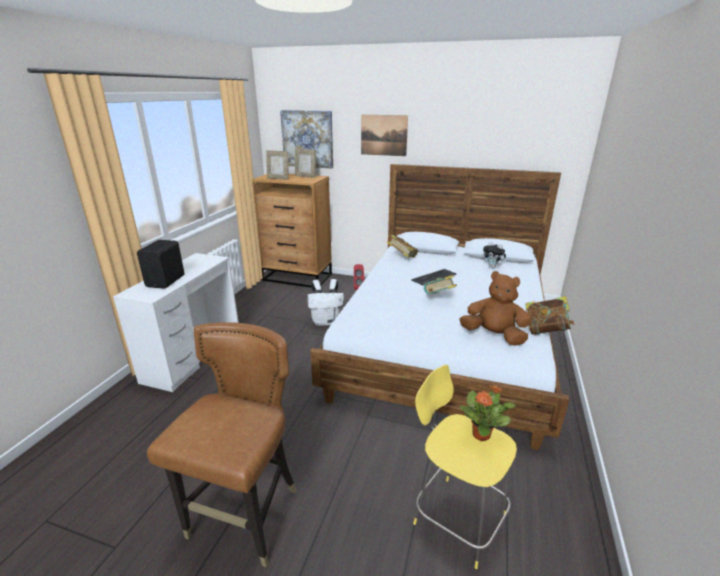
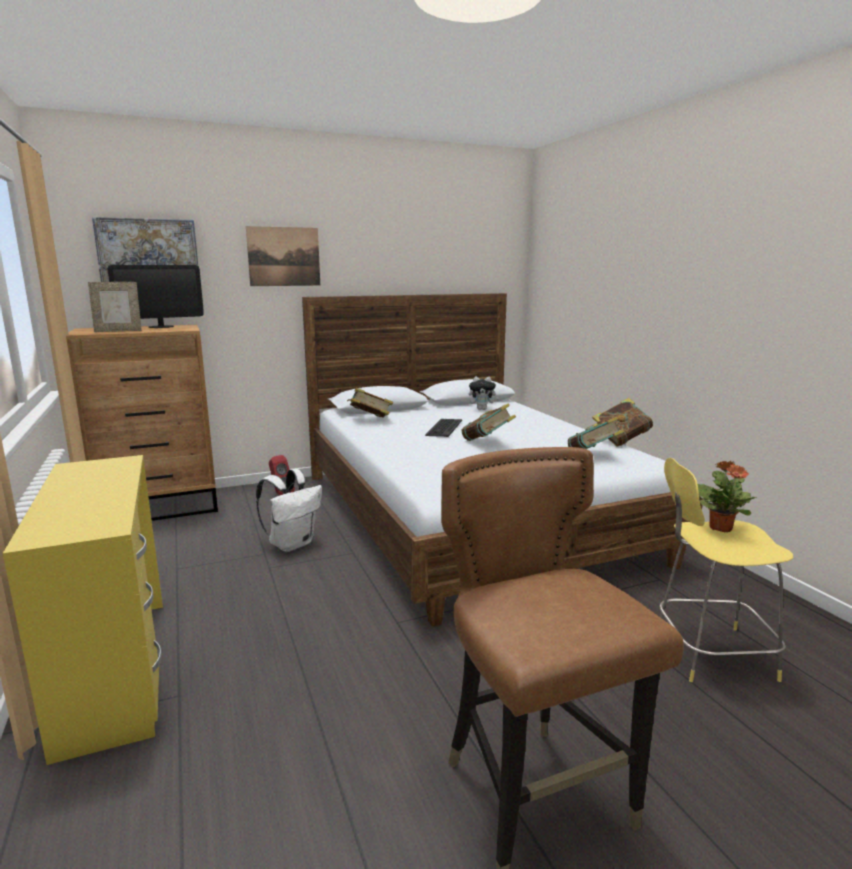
camera: 40 degrees left, 10 degrees down
(167, 281) = (87, 505): black speaker -> none
(193, 355) = (114, 670): white desk -> yellow desk
(306, 176) = (161, 327): picture frame -> monitor
(494, 335) = (593, 456): brown plush toy -> book

